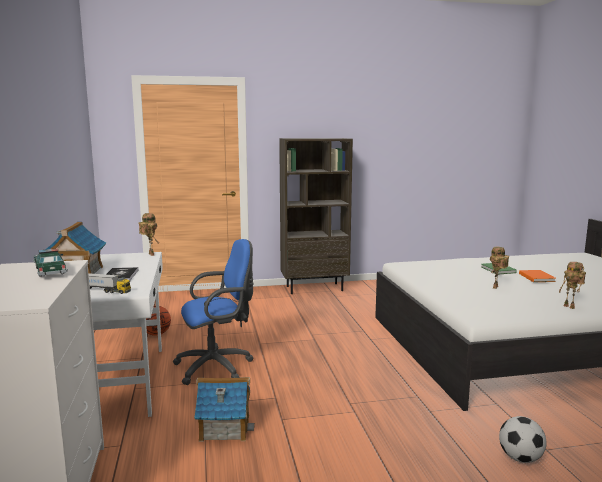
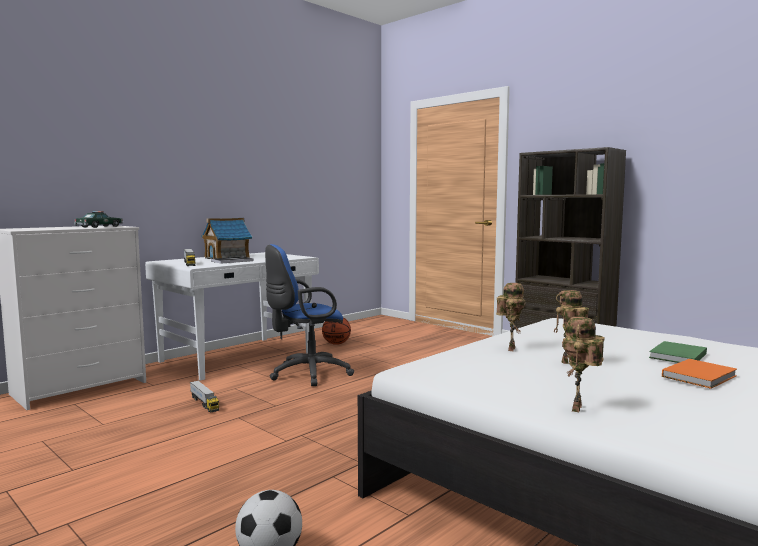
camera: 55 degrees right, 5 degrees down
(150, 254) = (302, 257): toy robot -> toy robot (510, 349)
(218, 367) = (306, 374): blue office chair -> blue office chair turned 120 degrees clockwise
(224, 427) = (204, 403): toy house -> toy truck

